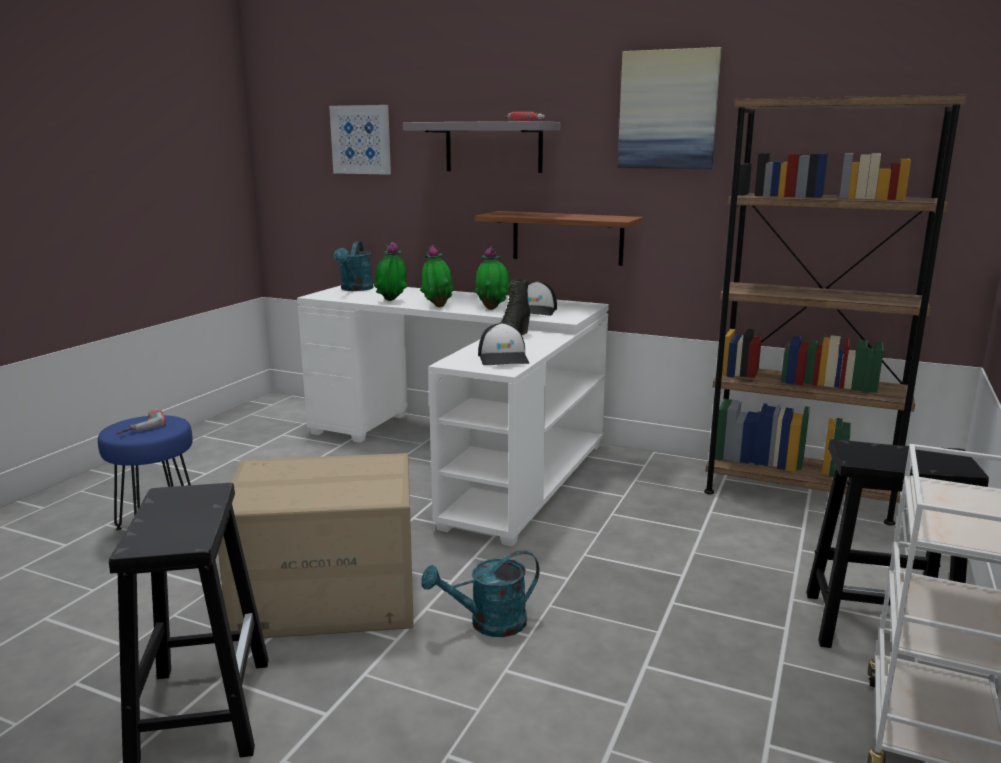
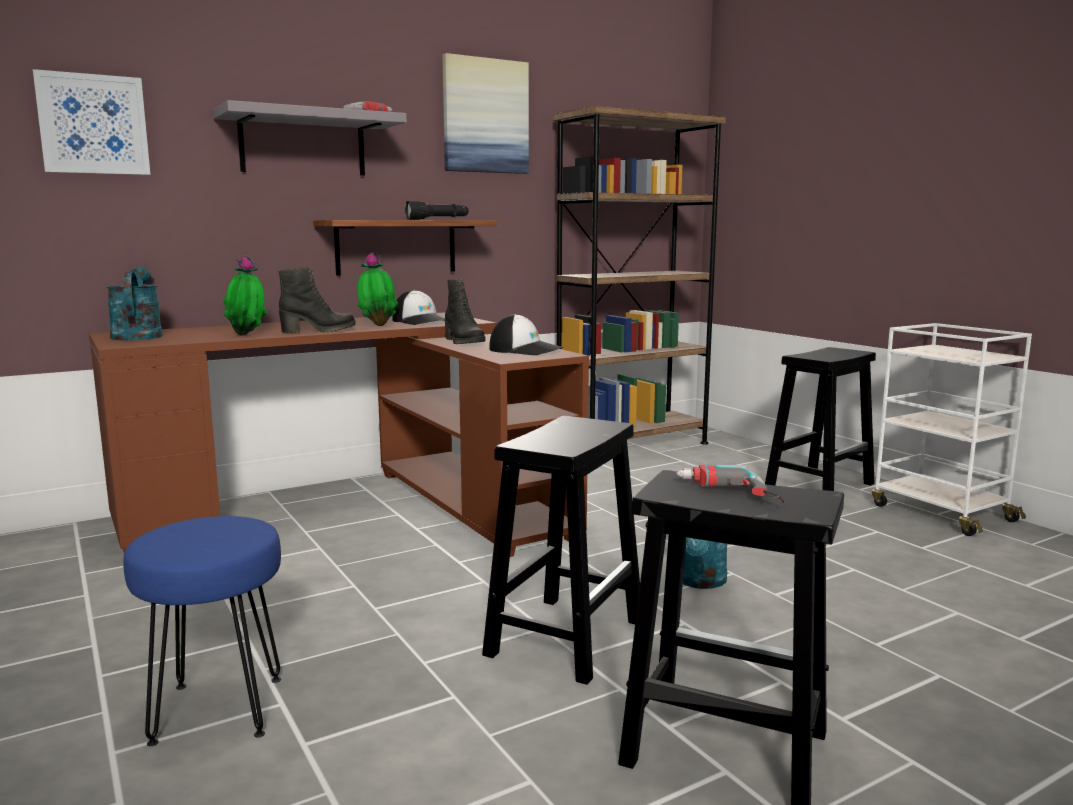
camera: 55 degrees left, 5 degrees down
(139, 426) = (195, 537): power drill -> power drill (726, 494)
(328, 597) = (566, 636): cardboard box -> black stool
(355, 289) = (137, 335): turquoise watering can -> turquoise watering can turned 150 degrees counterclockwise
(437, 306) = (319, 331): potted plant -> black boot
(465, 455) = (362, 508): white desk -> brown desk
(583, 217) = (437, 219): none -> black flashlight

